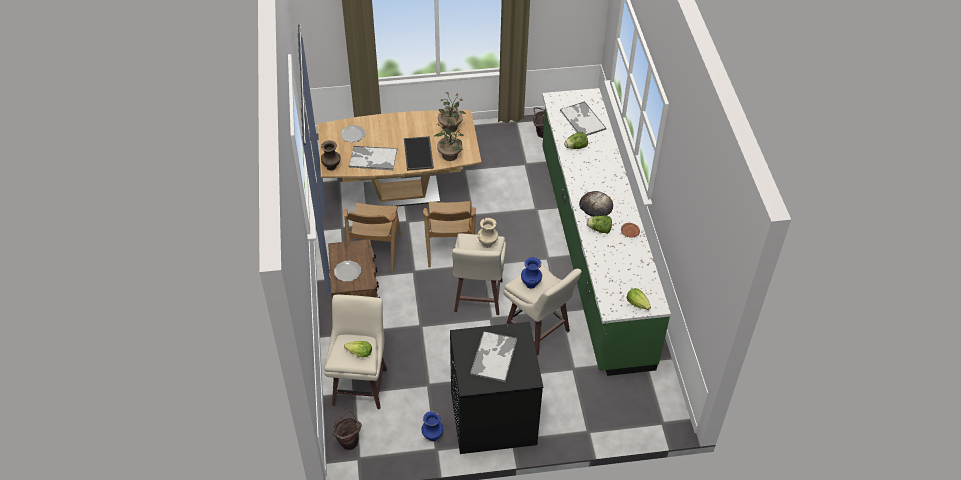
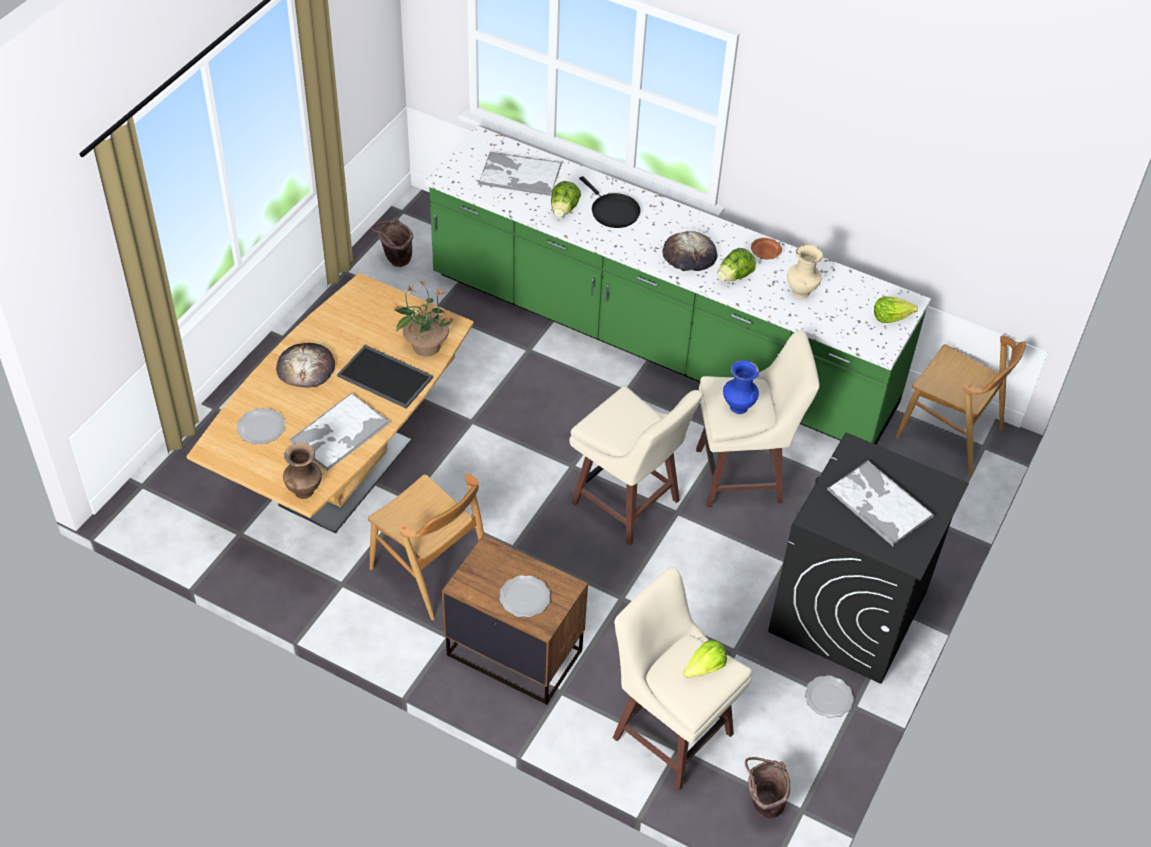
camera: 55 degrees left, 0 degrees up
(399, 127) = (306, 367): none -> bread
(432, 436) = (828, 698): blue vase -> plate
(450, 127) = (369, 312): potted plant -> none
(450, 248) = (510, 482): brown chair -> brown chair (949, 433)
(487, 244) = (625, 408): beige vase -> beige vase (801, 291)
(594, 164) = (613, 211): none -> black frying pan

